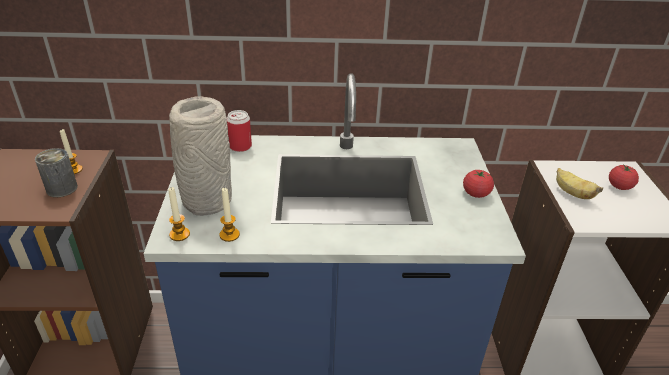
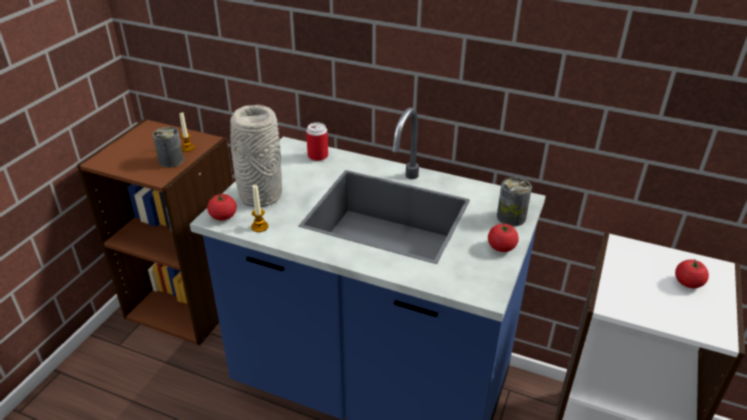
camera: 25 degrees right, 0 degrees up
(179, 234) = (223, 216): candle -> tomato
(462, 164) = (511, 217): none -> can
(571, 193) = (623, 275): banana -> none

